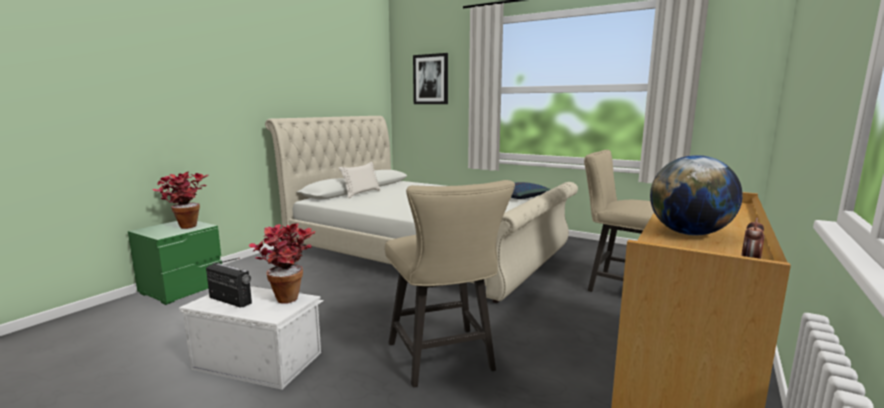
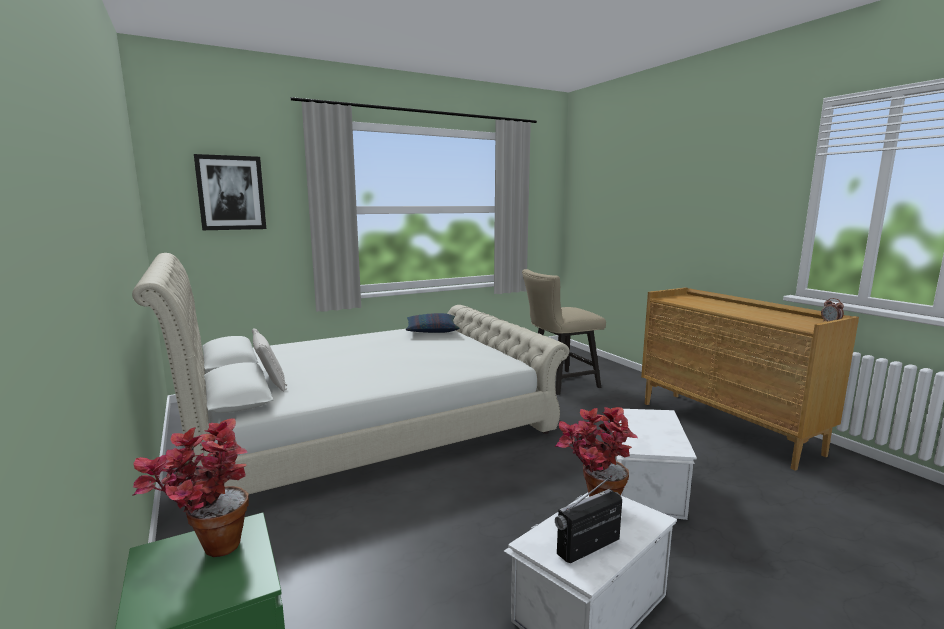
camera: 60 degrees left, 0 degrees up
(444, 360) = (643, 486): beige chair -> white storage box
(689, 233) = (765, 316): globe -> none

